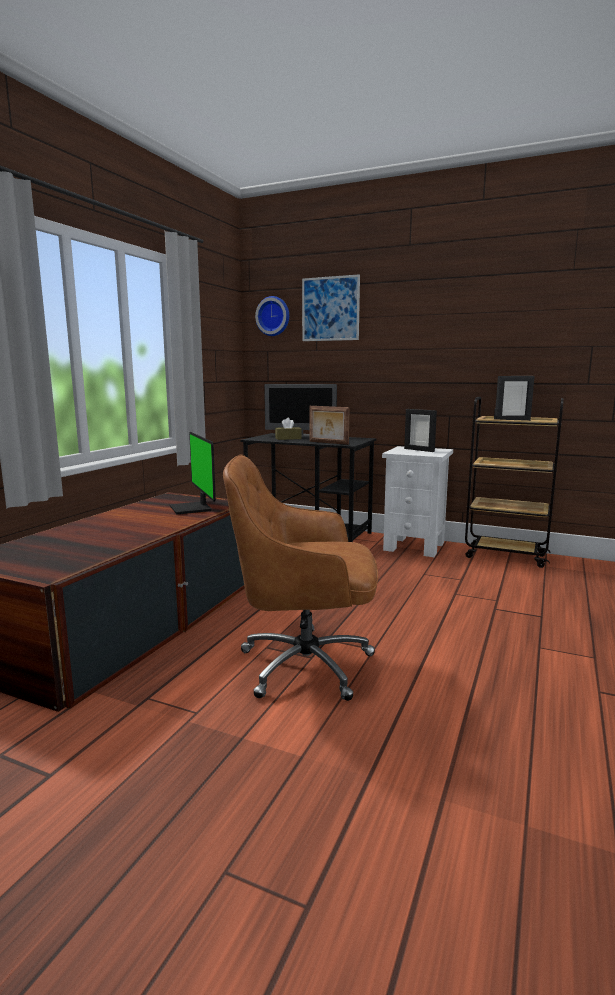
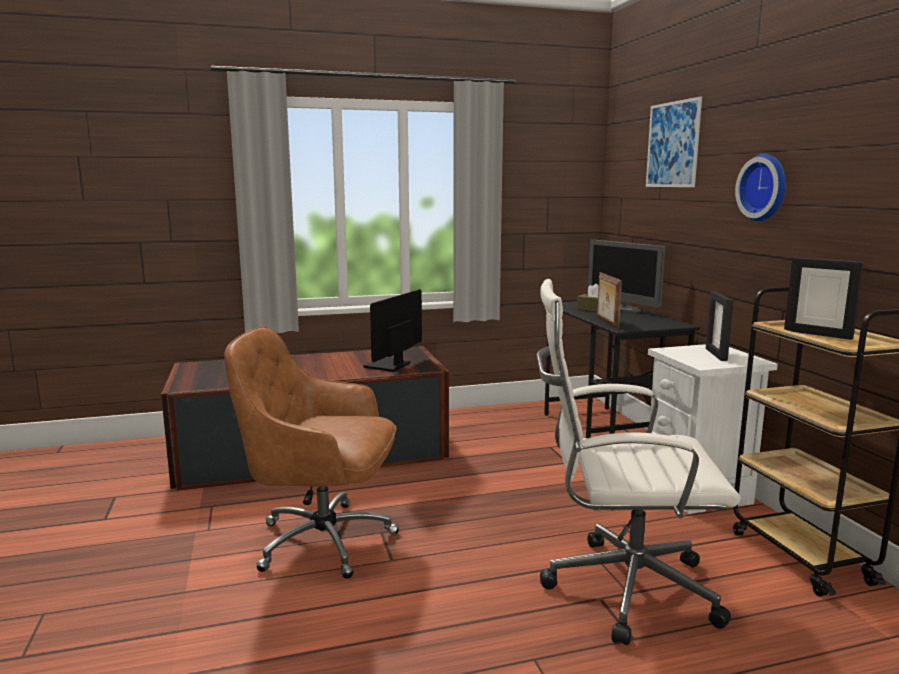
camera: 50 degrees right, 0 degrees up
(273, 316) = (627, 155): wall clock -> wall clock (765, 187)
(305, 664) = (324, 540): brown office chair -> brown office chair turned 45 degrees counterclockwise
(491, 600) = (621, 589): none -> white office chair

